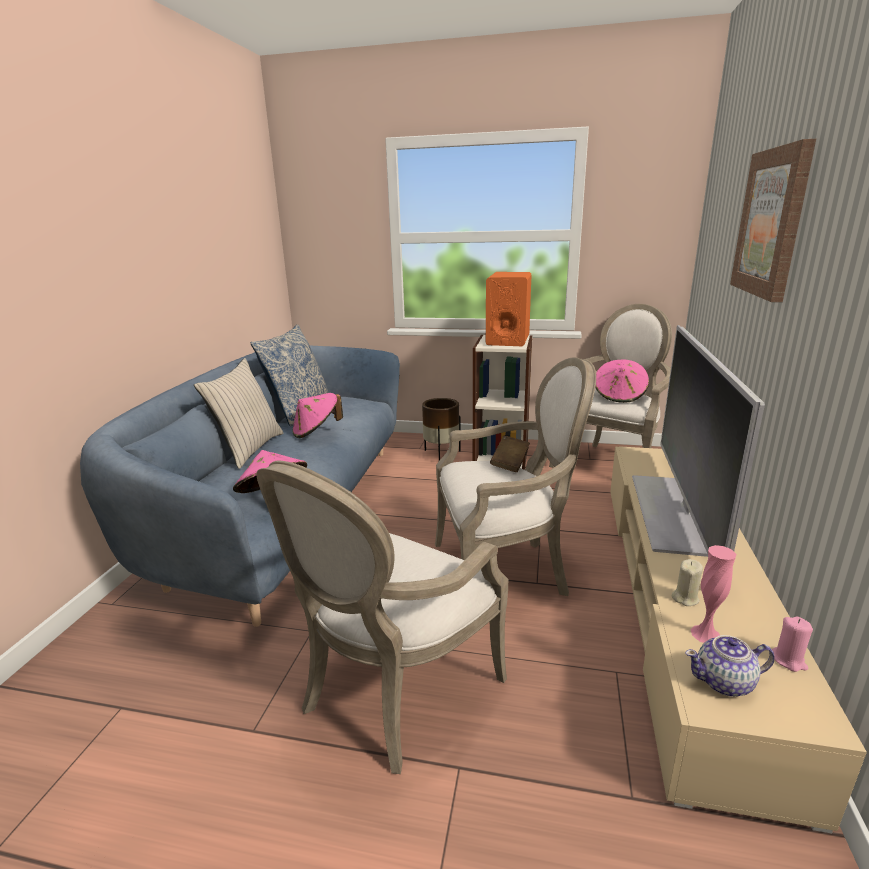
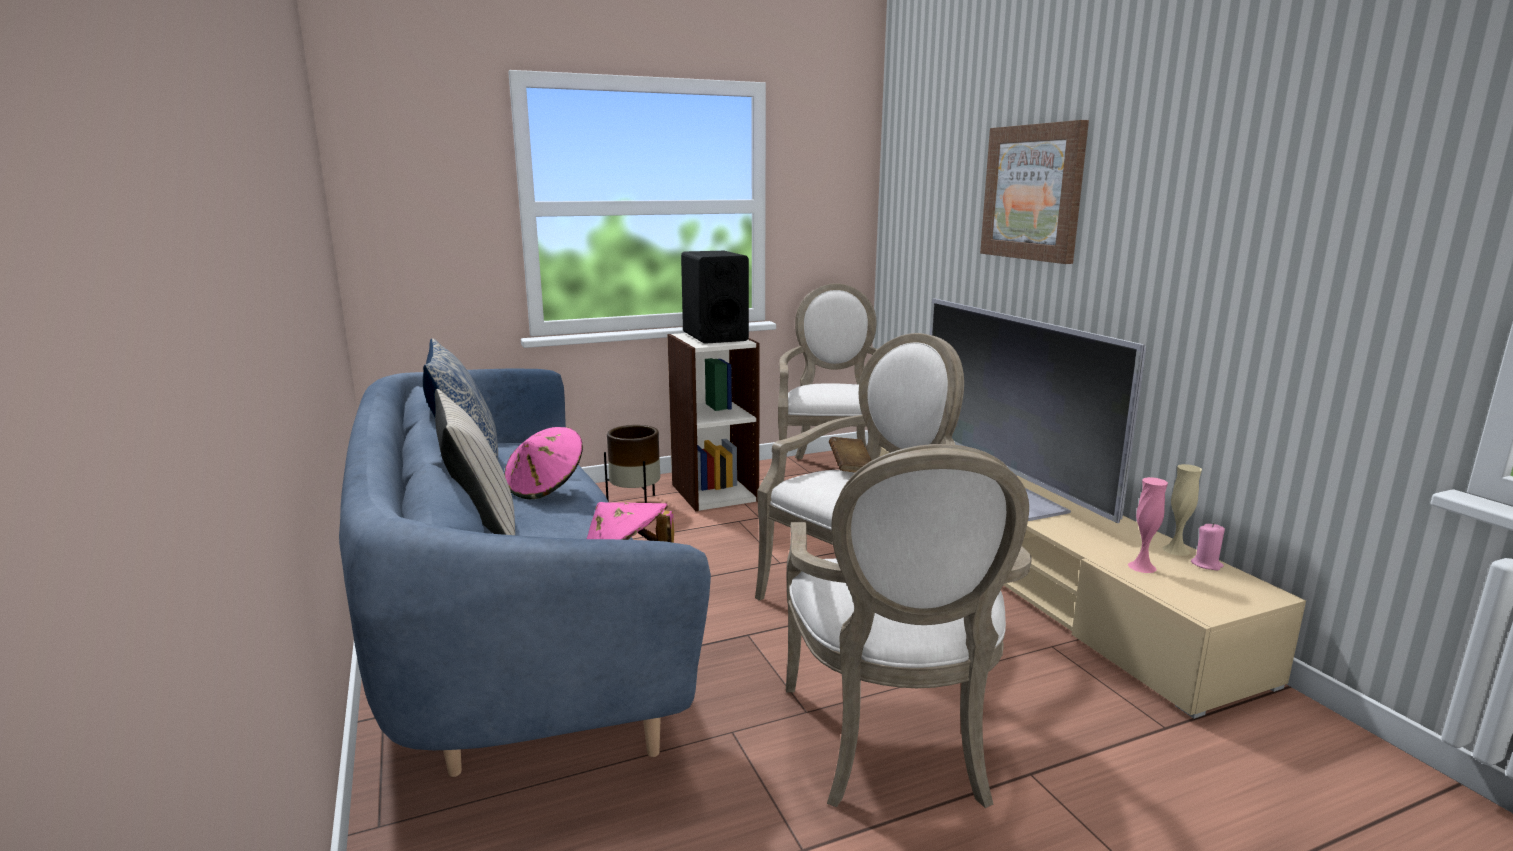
camera: 35 degrees left, 5 degrees down
(507, 340) = (714, 336): orange speaker -> black speaker
(619, 396) = (847, 388): pink hat -> none
(685, 598) = (1096, 547): beige candle -> none
(725, 682) = (1193, 592): teapot -> none
(774, 631) = (1176, 550): none -> beige vase

